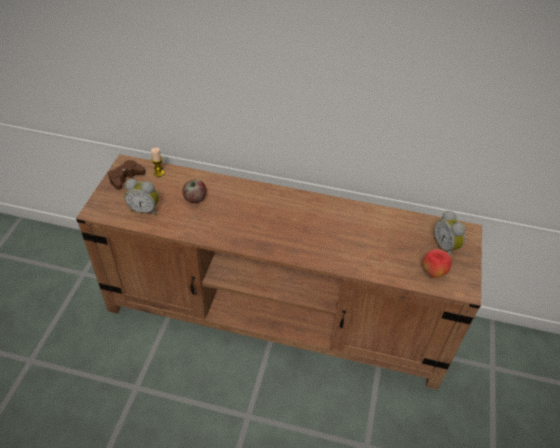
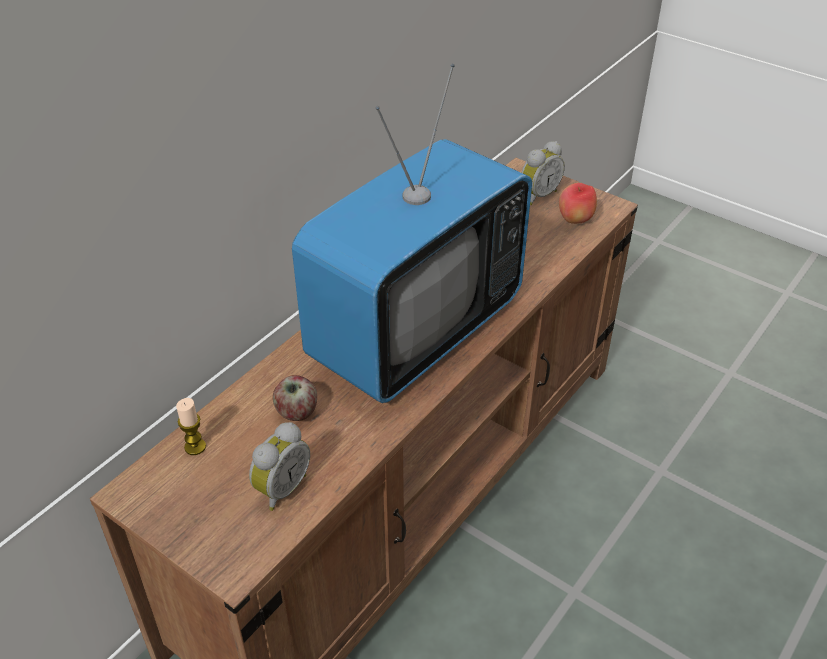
camera: 65 degrees left, 5 degrees down
(126, 177) = (171, 500): brown game controller -> none
(277, 225) = (415, 332): none -> television
(446, 246) = (537, 195): alarm clock -> alarm clock turned 45 degrees counterclockwise

